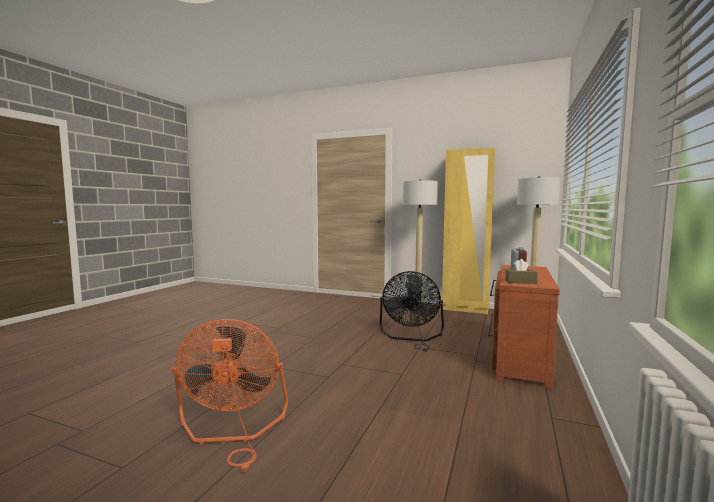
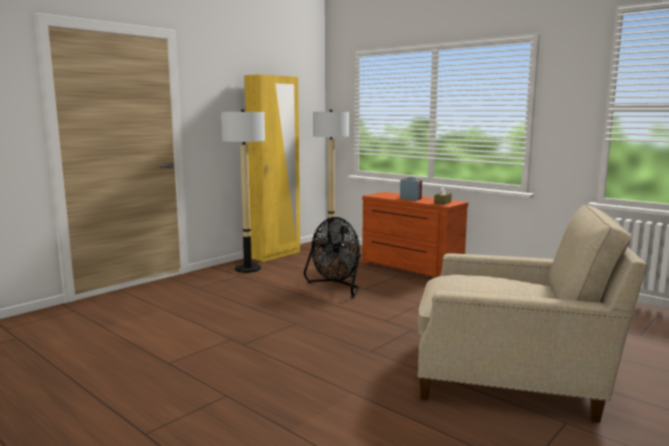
camera: 70 degrees left, 5 degrees up
(232, 432) = (511, 375): orange fan -> beige armchair
(412, 338) = (338, 286): black fan -> black fan turned 75 degrees counterclockwise

